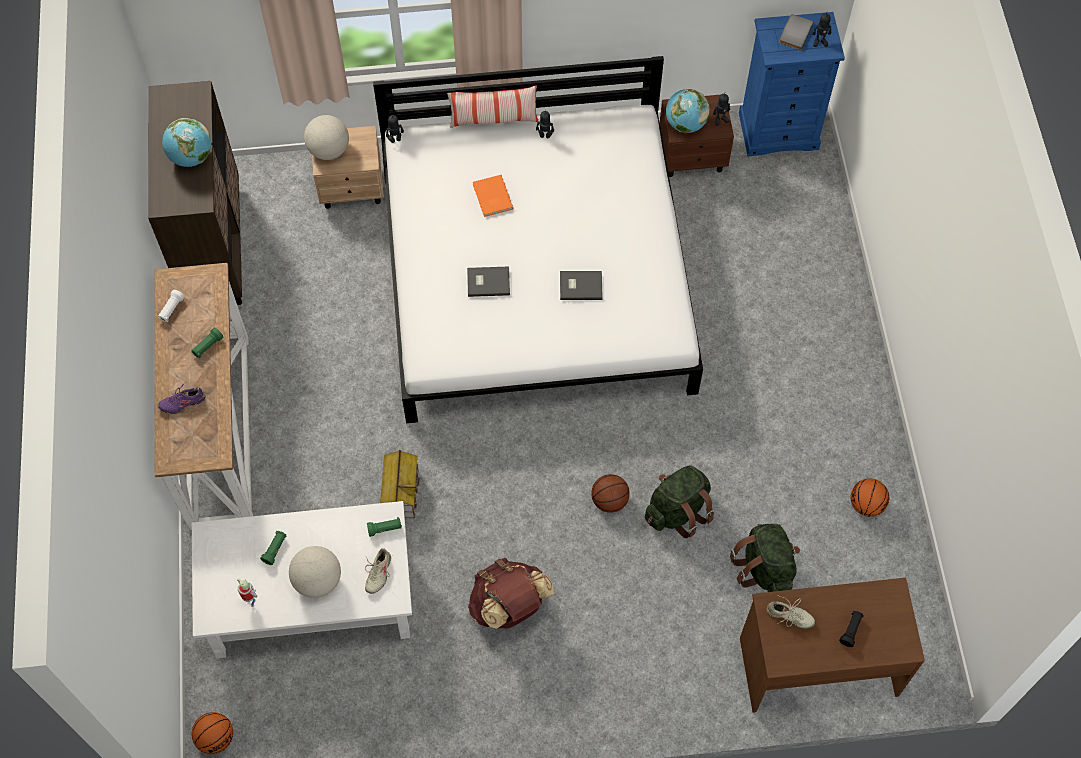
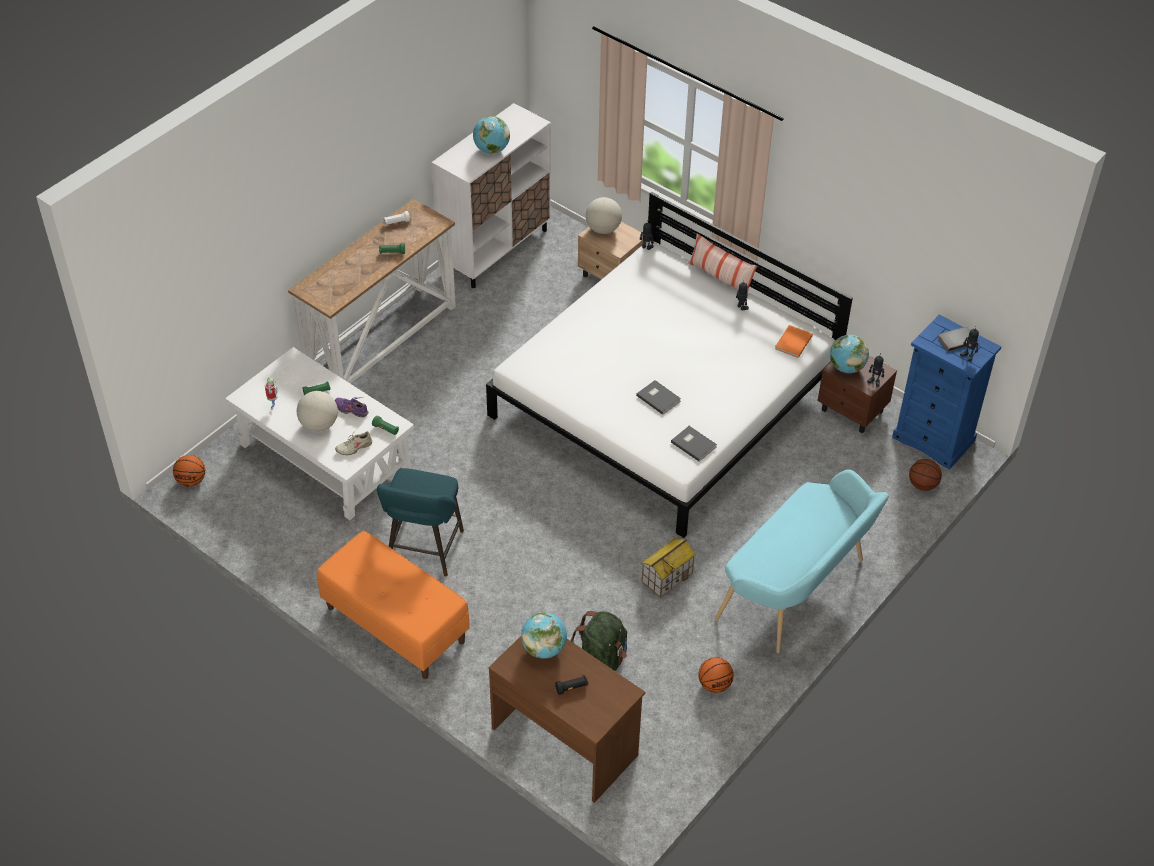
camera: 45 degrees right, 15 degrees down
(183, 402) = (345, 268): purple shoe -> purple shoe (352, 409)
(214, 246) = (495, 249): brown cabinet -> white cabinet
(401, 493) = (438, 446): toy house -> toy house (667, 576)
(487, 281) = (605, 355): grey book -> grey book (694, 444)
(491, 197) = (665, 315): orange book -> orange book (792, 342)
(509, 606) = (423, 551): brown backpack -> turquoise stool
(567, 698) = (394, 625): none -> orange bench
(609, 501) = (553, 548): basketball -> basketball (922, 485)
(677, 511) = (587, 587): green backpack -> none
(789, 616) = (544, 648): beige shoe -> globe
(833, 363) = (797, 592): none -> turquoise bench

